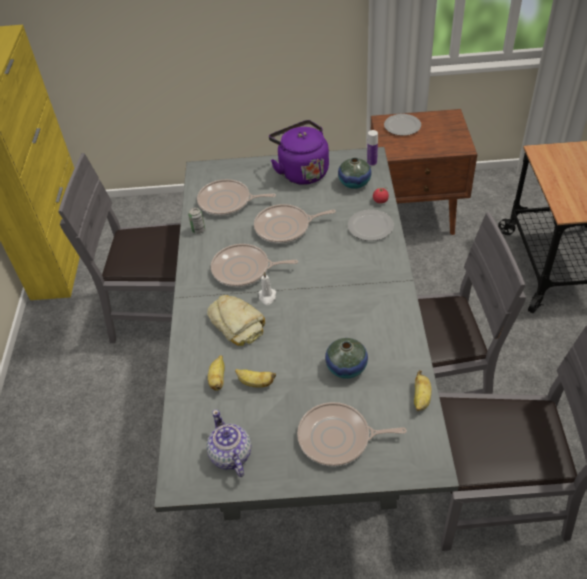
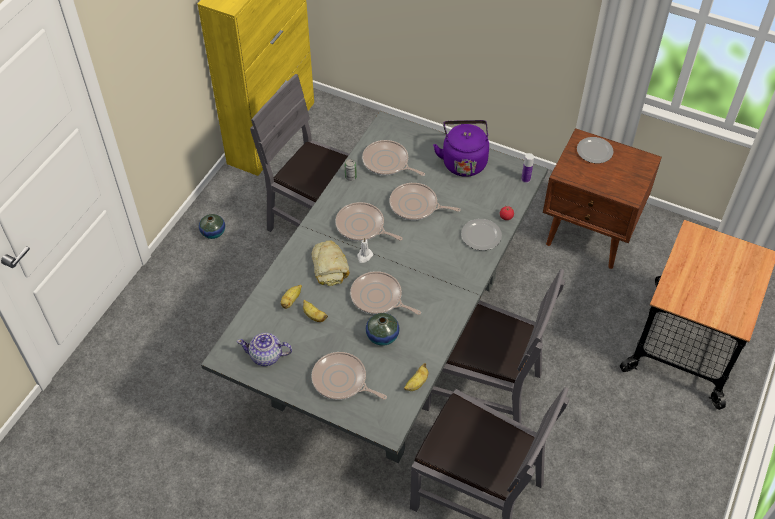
camera: 25 degrees right, 5 degrees up
(230, 455) = (266, 356): teapot -> teapot turned 90 degrees counterclockwise
(313, 331) = (378, 298): none -> frying pan
(354, 183) = (497, 191): vase -> vase (213, 232)

